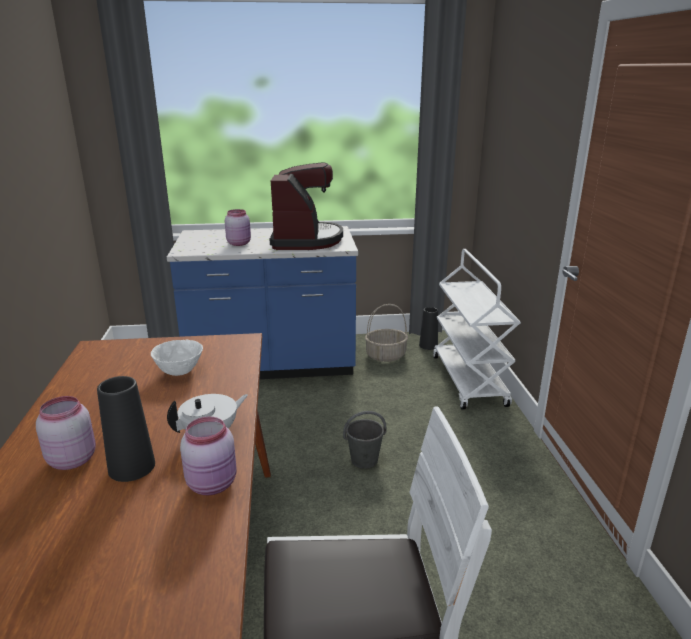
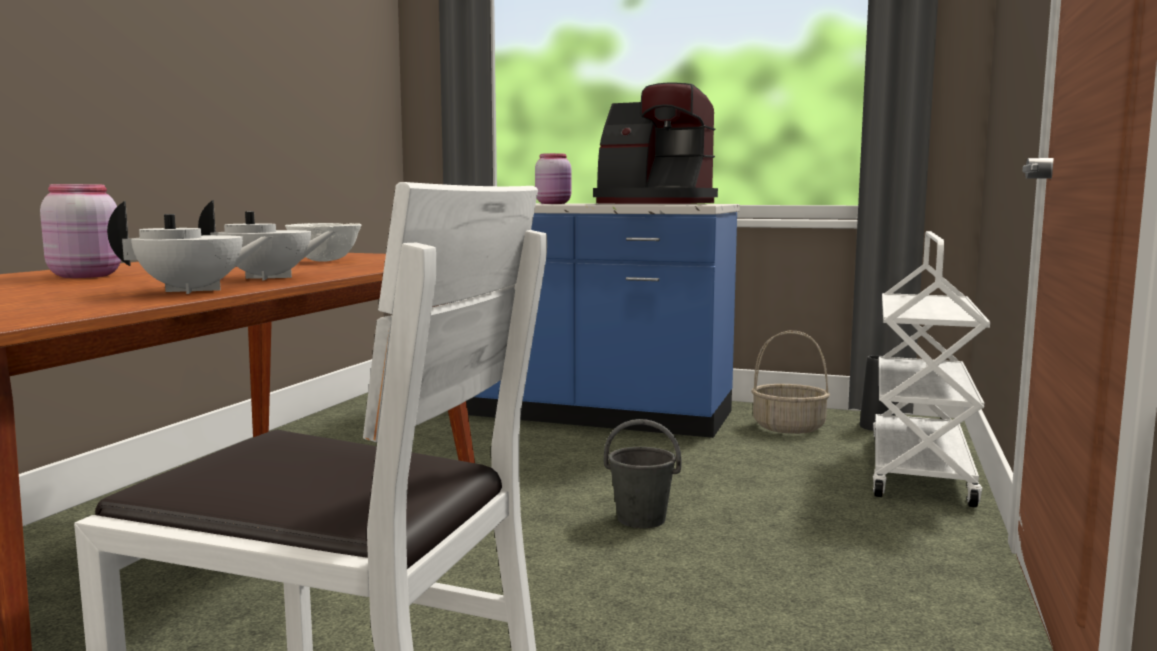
camera: 25 degrees right, 15 degrees down
(132, 467) = (132, 281): black vase -> none
(213, 484) = (193, 291): pink jar -> white teapot
(306, 240) = (652, 204): coffee machine -> coffee machine turned 90 degrees clockwise

